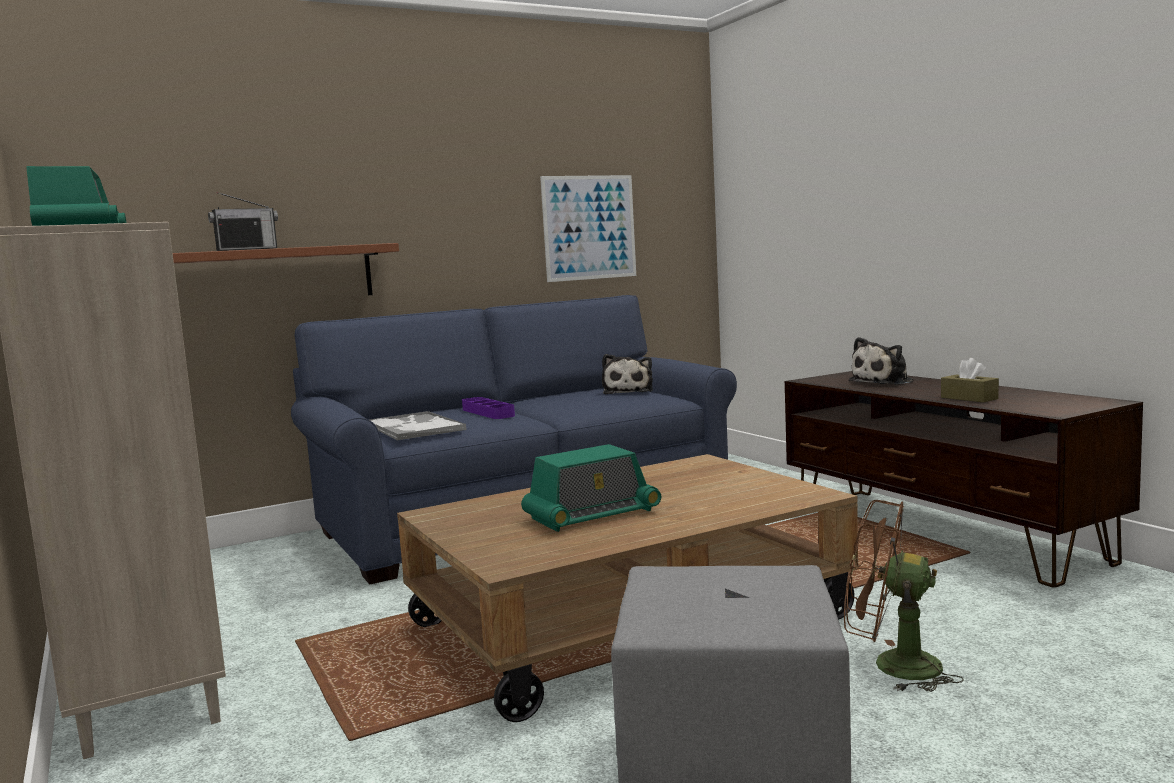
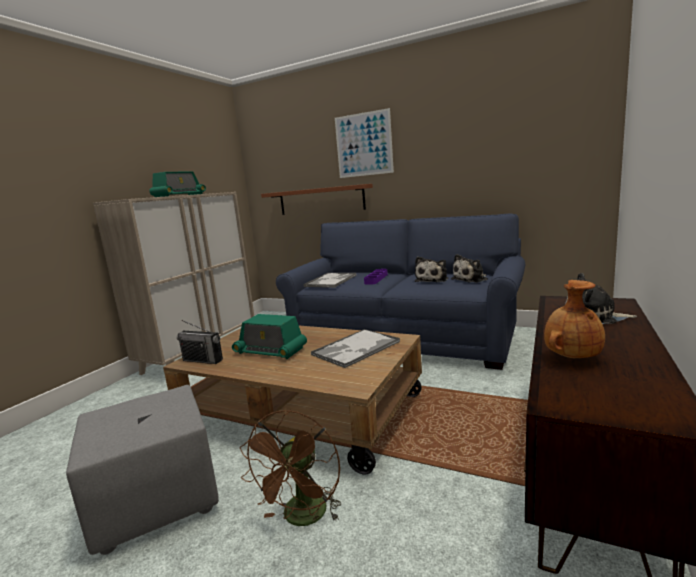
camera: 55 degrees right, 5 degrees up
(247, 249) = (305, 189): radio -> radio (203, 360)
(581, 399) = (432, 280): none -> plush toy
(589, 227) = (498, 166): picture -> picture (364, 144)
(691, 480) = (355, 349): none -> tray
(892, 666) = (303, 518): brown fan -> brown fan turned 150 degrees counterclockwise
(969, 398) = (571, 357): brown tissue box -> brown vase

